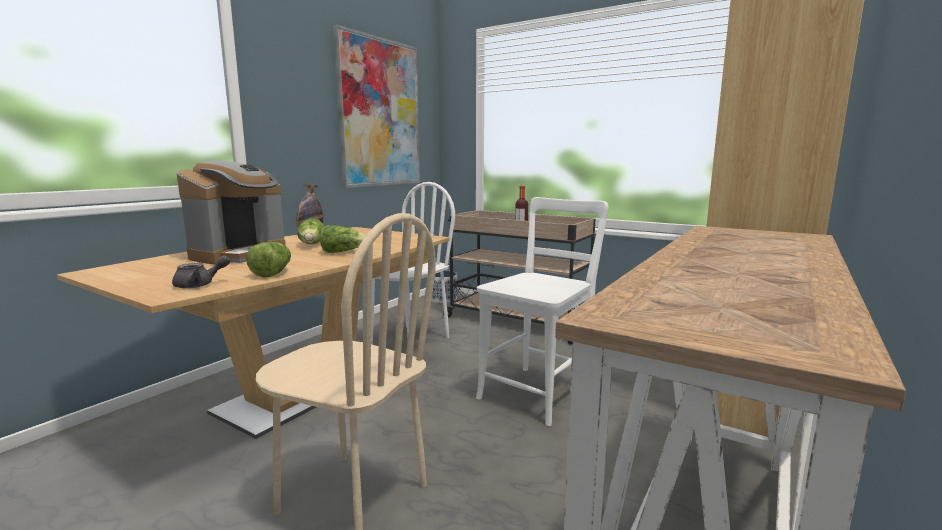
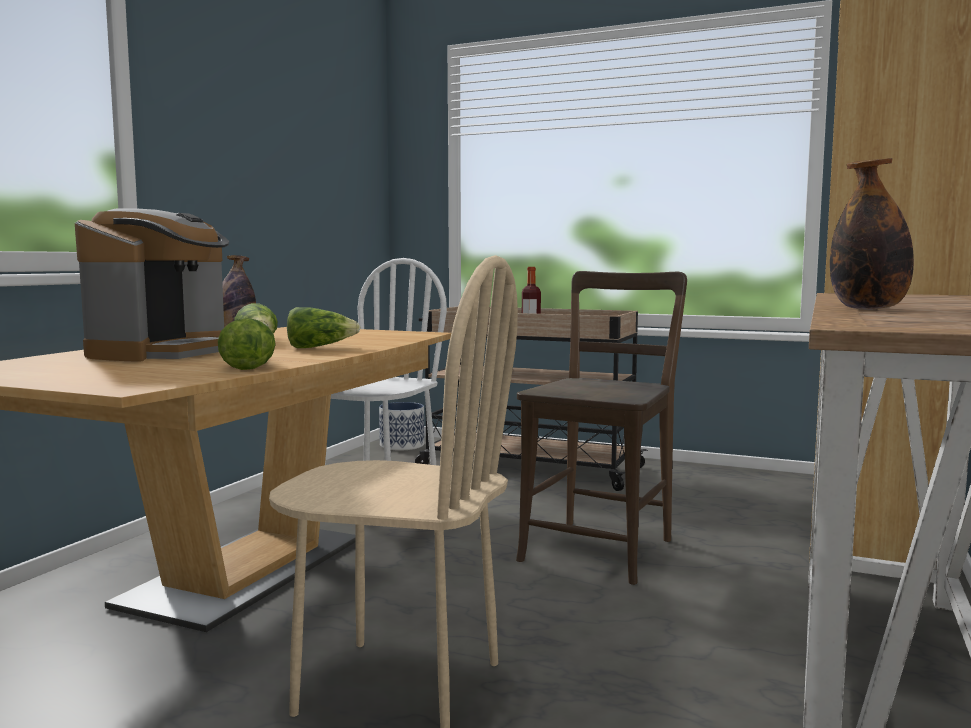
camera: 10 degrees left, 5 degrees down
(200, 285) = (158, 378): grey teapot -> none
(380, 113) = (313, 160): picture -> none
(539, 391) = (601, 547): white chair -> brown chair
(681, 268) = (868, 308): none -> bottle

